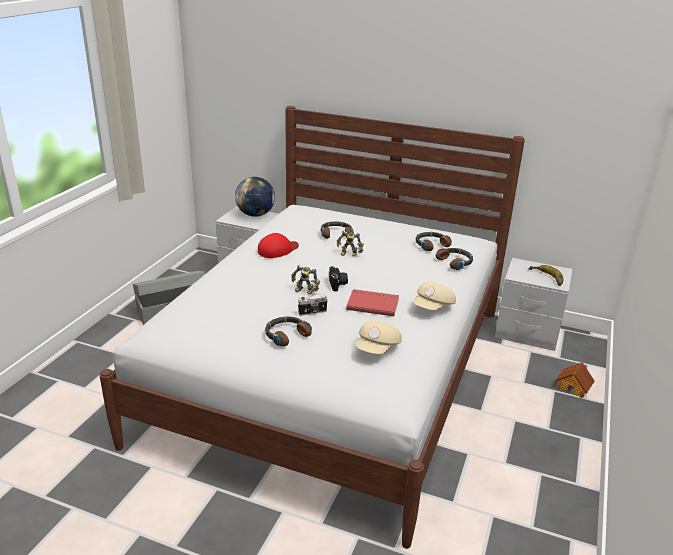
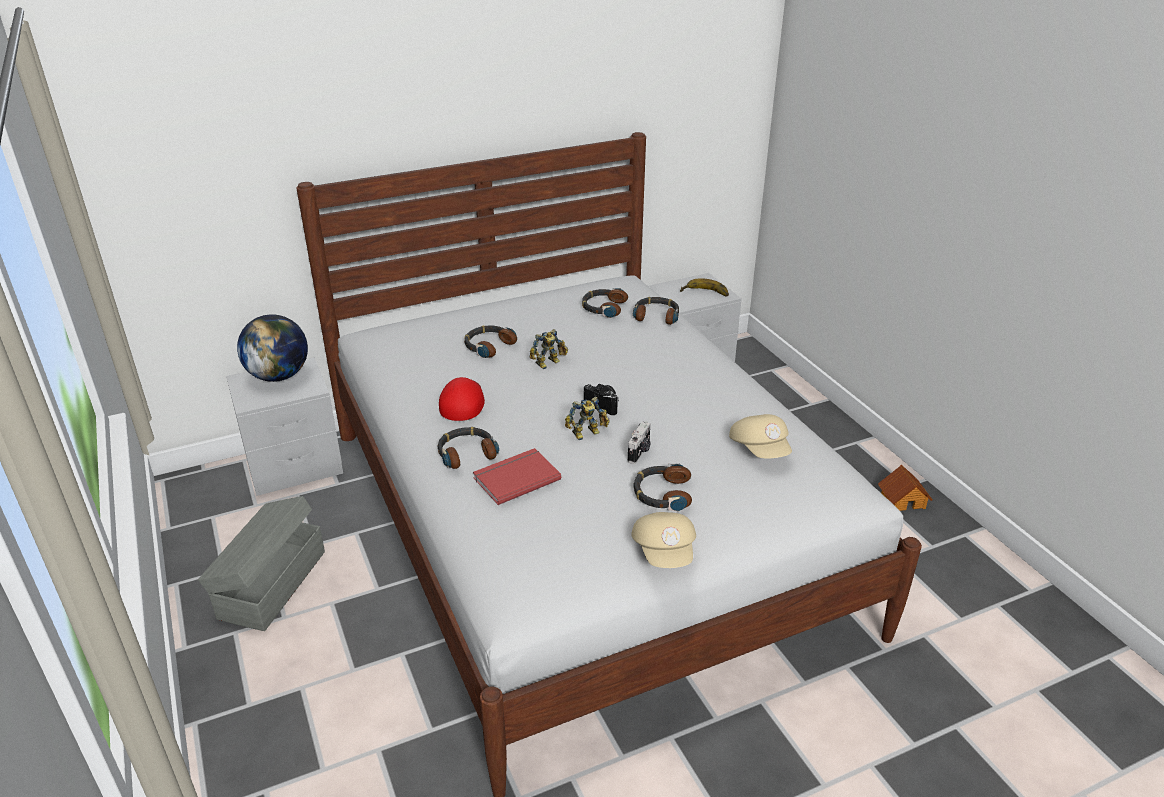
camera: 45 degrees left, 5 degrees up
(239, 269) = (466, 453): none -> headphones
(372, 304) = (673, 406): red book -> red book (515, 478)
(433, 307) = (724, 376): beige cap -> beige cap (665, 552)
(573, 387) = (791, 399): toy house -> toy house (902, 500)

